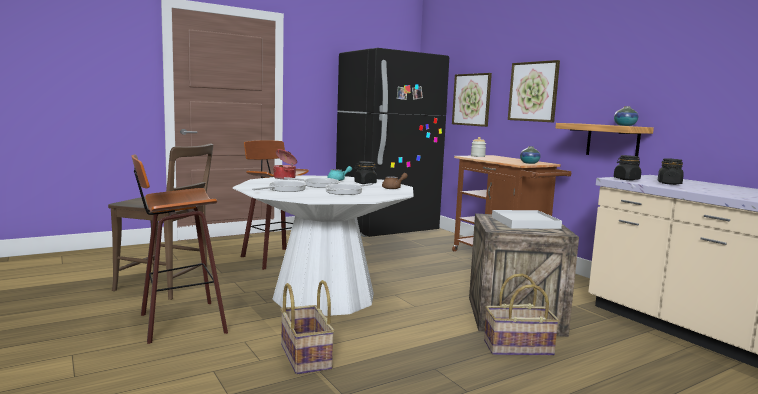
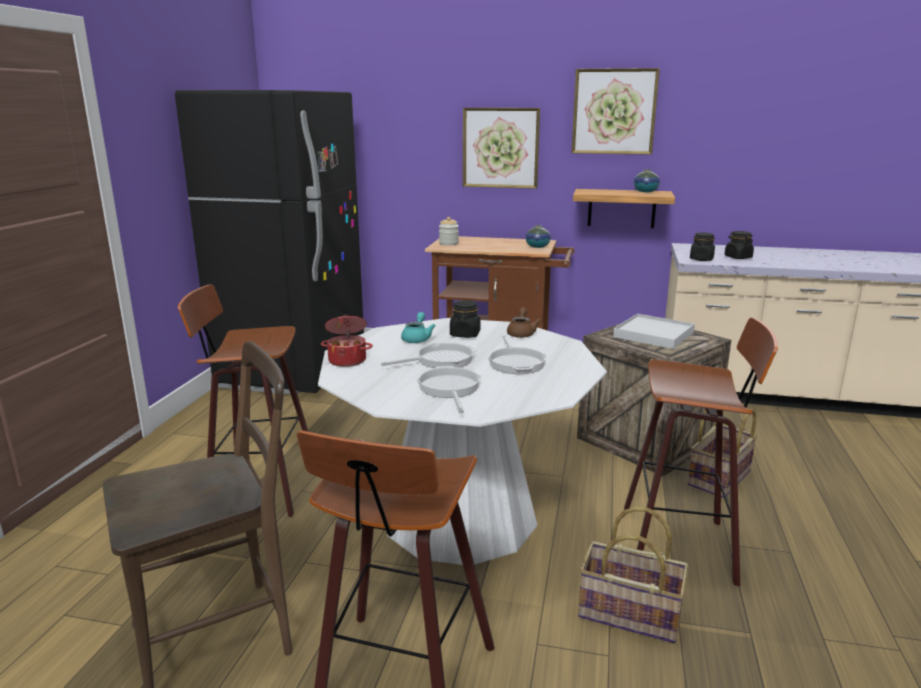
camera: 45 degrees left, 10 degrees up
(403, 354) = (681, 546): none -> stool
(471, 99) = (388, 157): picture -> picture (614, 112)

